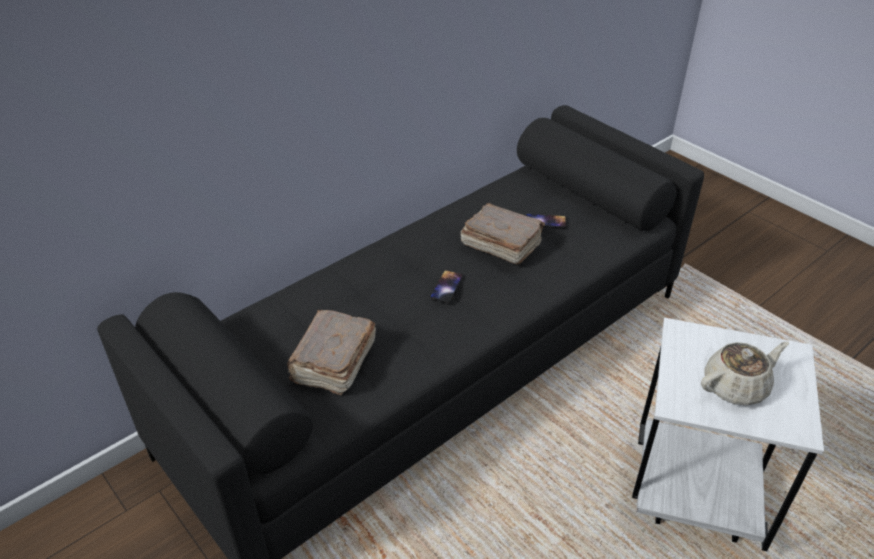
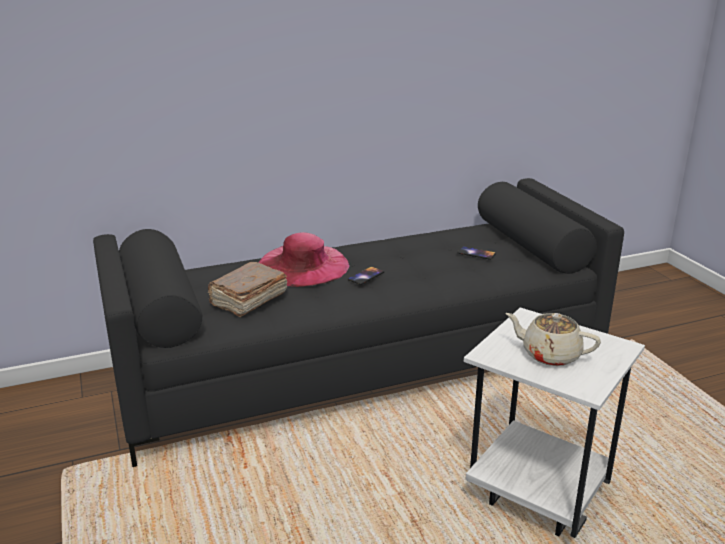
camera: 20 degrees right, 15 degrees down
(364, 286) = (302, 265): none -> pink hat
(500, 244) = (428, 260): brown book -> none
(736, 386) = (549, 355): beige teapot -> beige teapot turned 150 degrees counterclockwise

